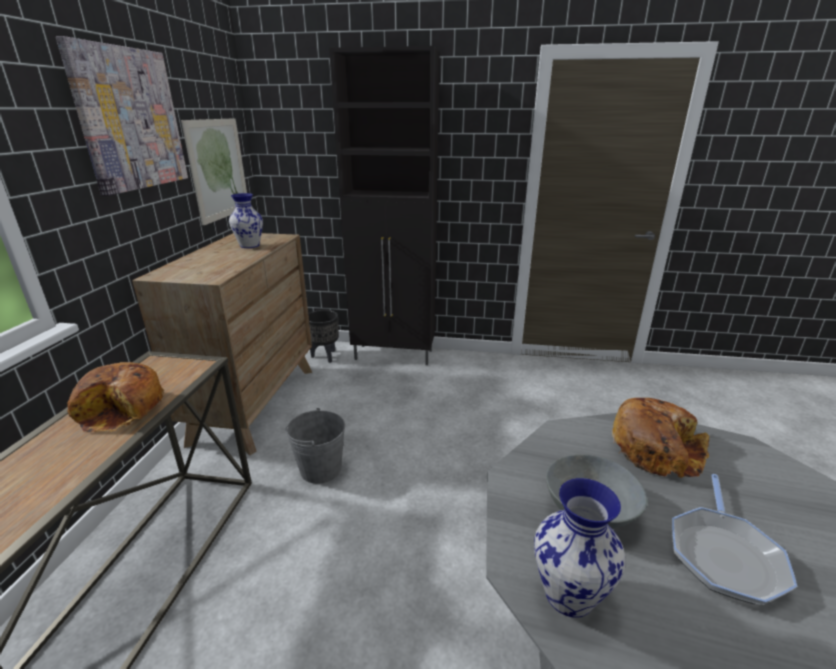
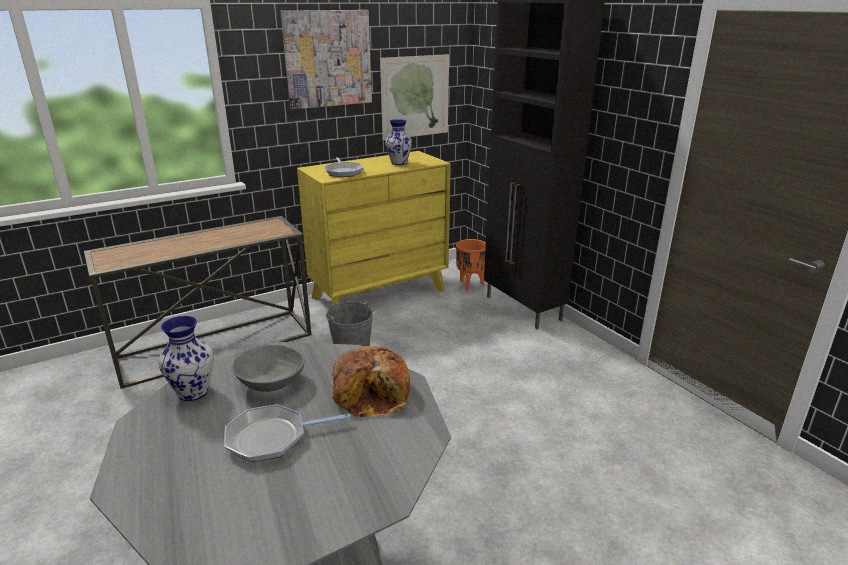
camera: 50 degrees right, 0 degrees up
(122, 409) = (224, 237): bread -> none
(212, 268) = (343, 172): none -> frying pan
(255, 403) = (379, 293): brown dresser -> yellow dresser
(325, 356) = (470, 284): black planter -> orange planter

